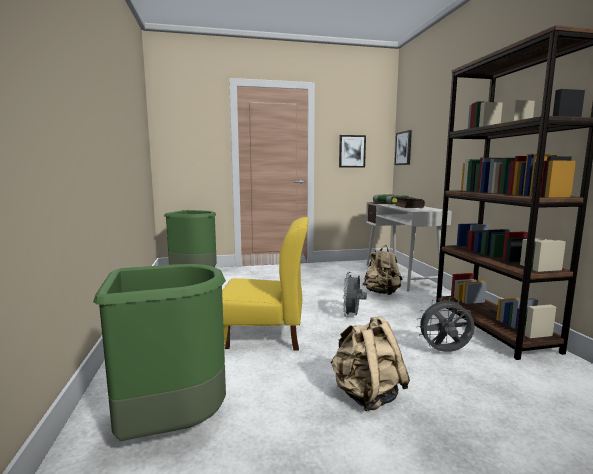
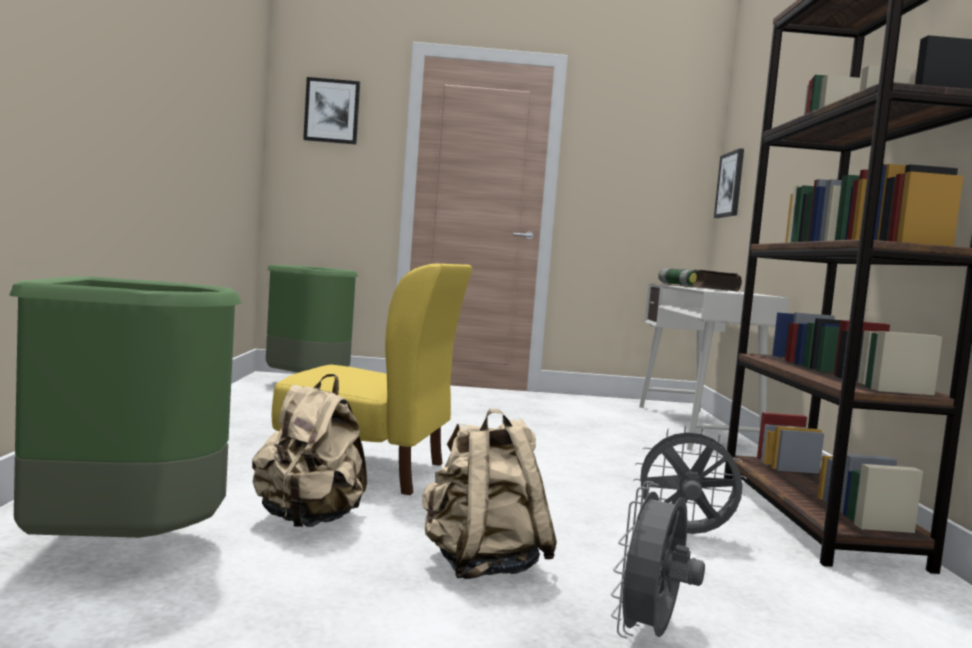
camera: 10 degrees right, 5 degrees down
(352, 151) = (631, 186): picture -> picture (332, 111)
(352, 316) = (549, 467): grey fan -> grey fan (650, 635)
(382, 293) = (634, 446): beige backpack -> beige backpack (309, 520)

